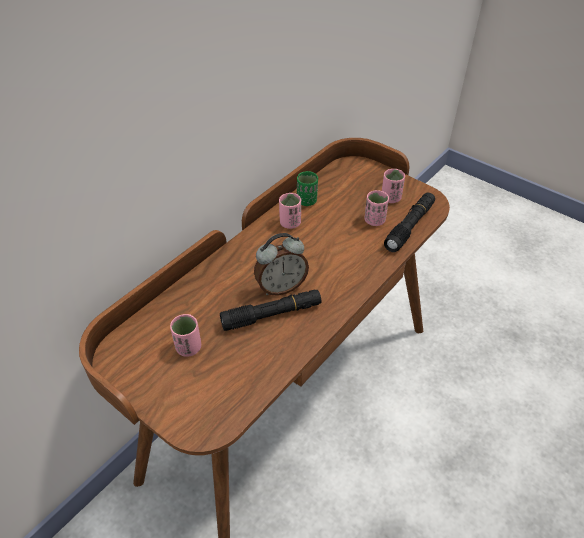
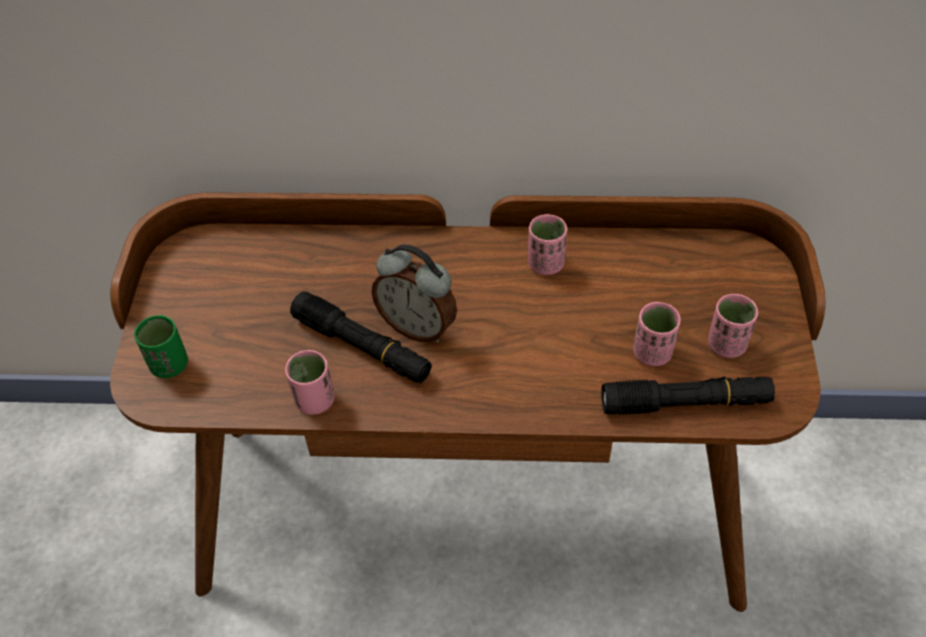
camera: 55 degrees right, 5 degrees up
(188, 347) = (248, 302): pink cup -> pink cup (315, 400)
(306, 201) = (610, 254): green cup -> green cup (169, 365)

